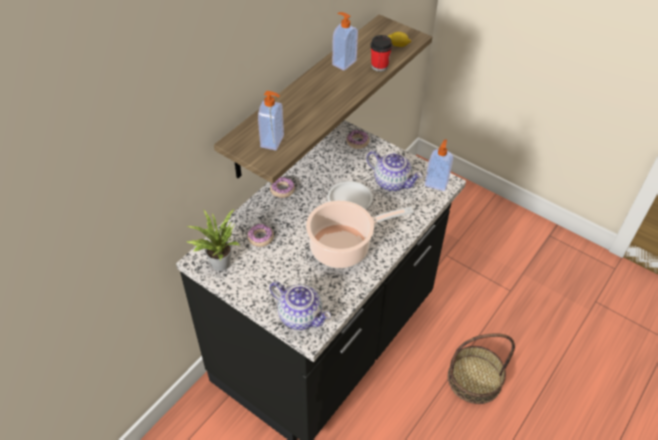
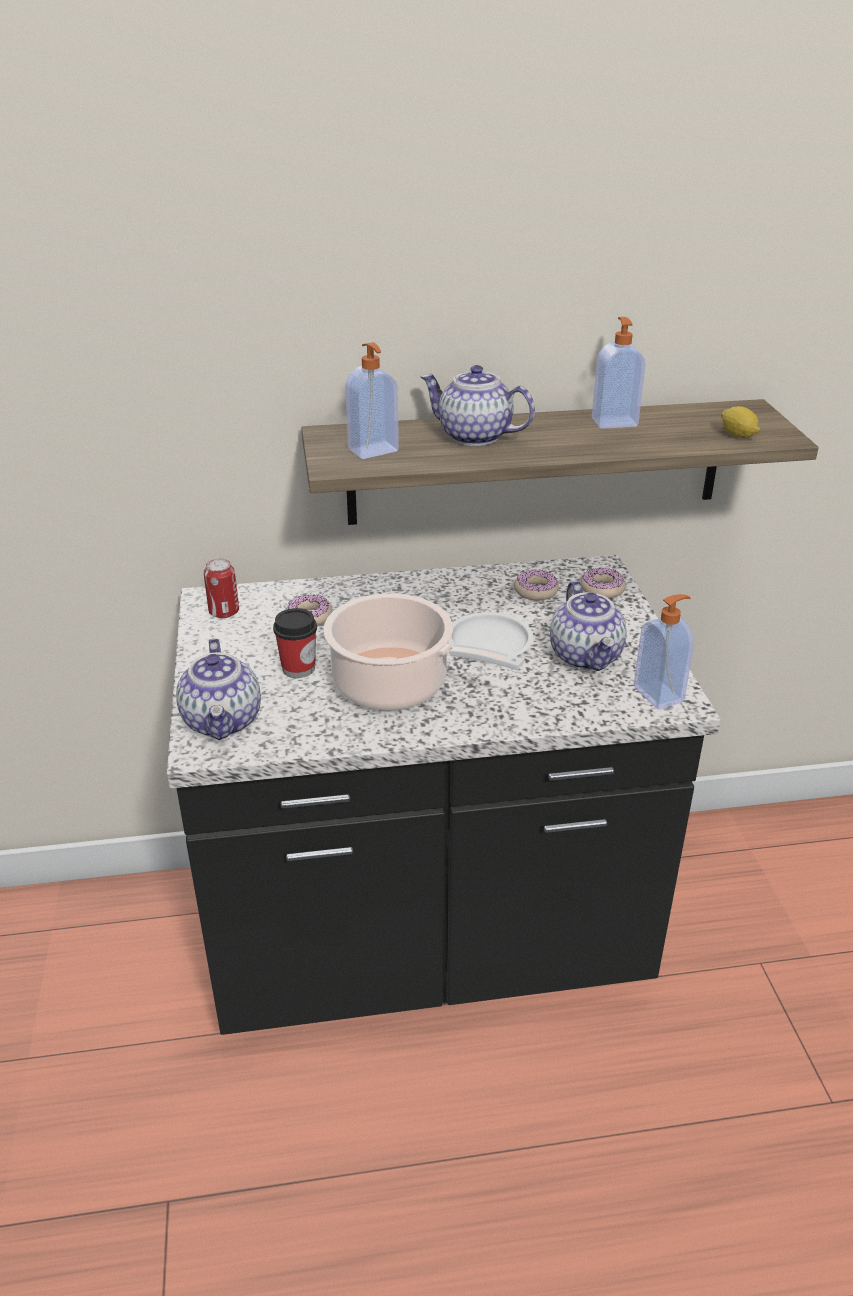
camera: 45 degrees right, 15 degrees down
(218, 262) = (224, 612): potted plant -> can
(282, 190) = (414, 586): donut -> donut (535, 591)
(301, 106) = (474, 436): none -> teapot
(379, 66) = (665, 443): cup -> cup (298, 668)
(474, 378) = (600, 1183): basket -> none

